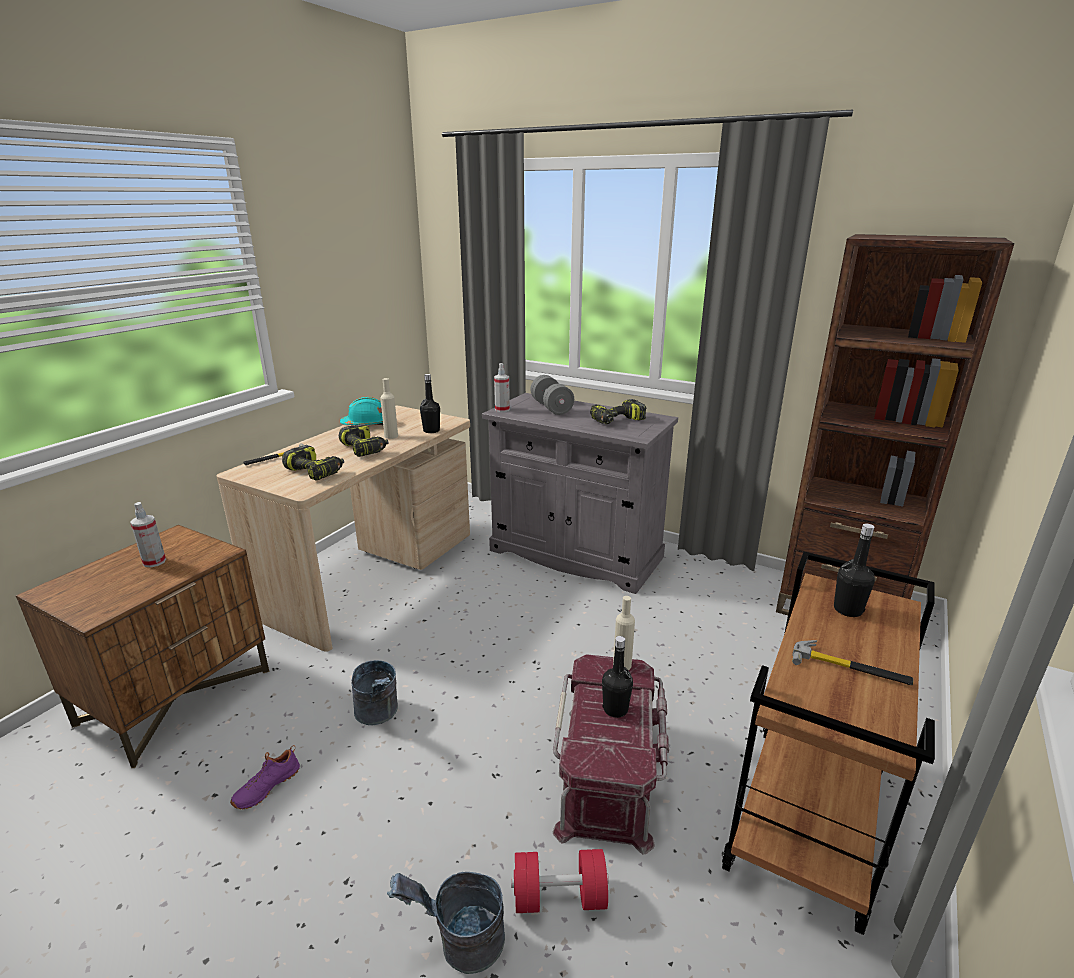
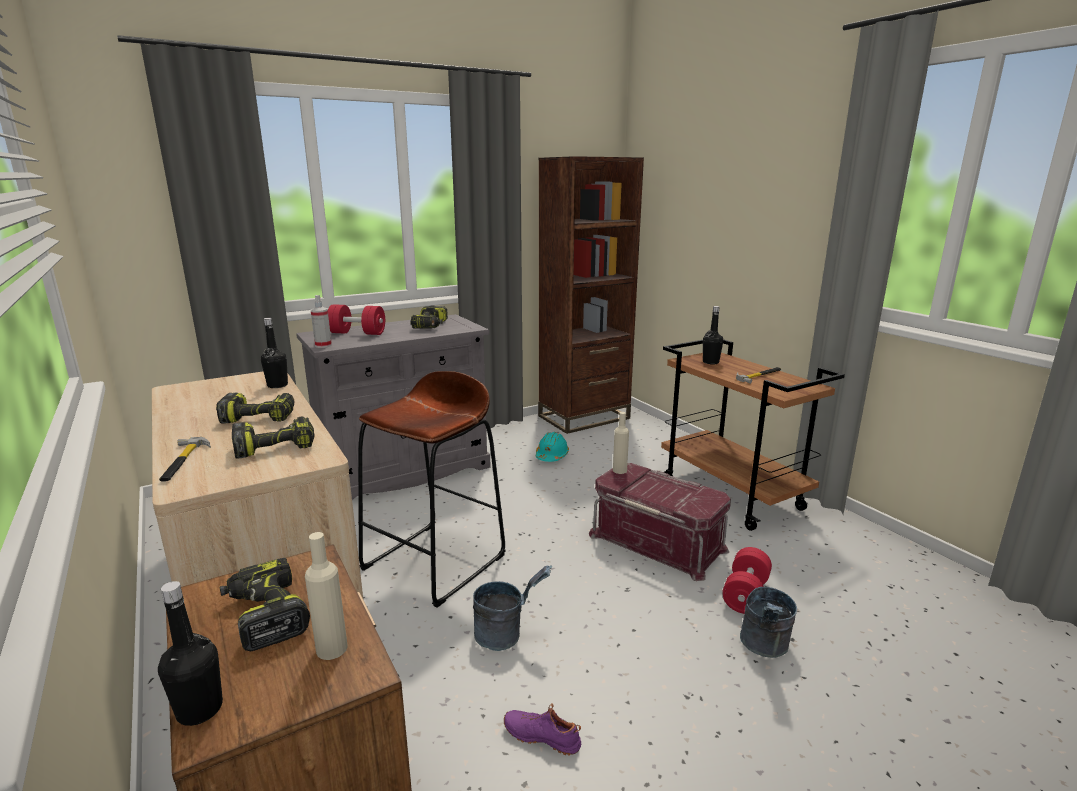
camera: 60 degrees left, 5 degrees down
(154, 562) = (265, 615): spray bottle -> power drill
(266, 786) = (542, 735): purple shoe -> purple shoe turned 135 degrees clockwise
(367, 424) = (183, 406): turquoise hard hat -> turquoise hard hat (551, 456)
(391, 436) = (251, 402): beige bottle -> beige bottle (332, 648)
(453, 632) = (435, 562): none -> brown stool
(551, 407) = (357, 333): grey dumbbell -> red dumbbell
(615, 709) = (658, 487): black bottle -> black bottle (200, 709)

